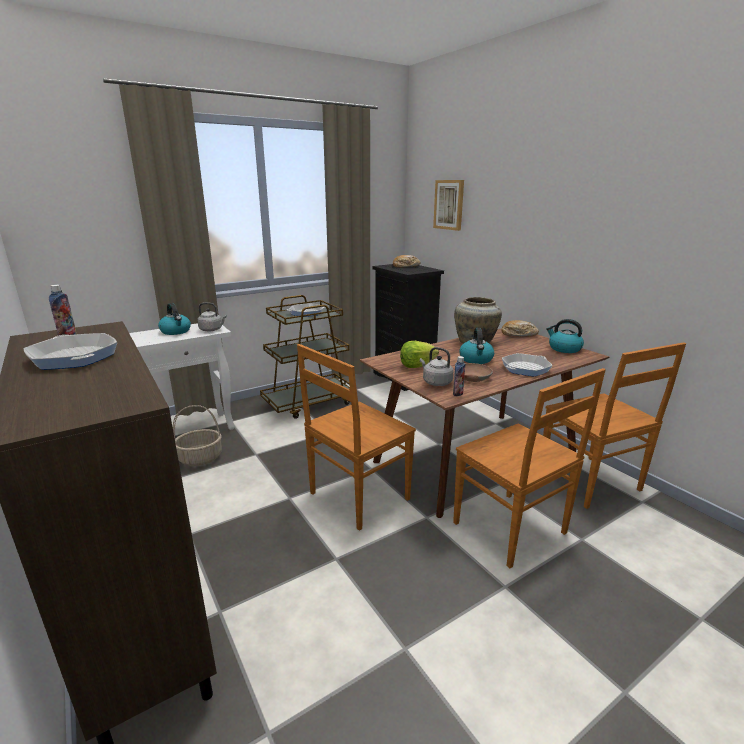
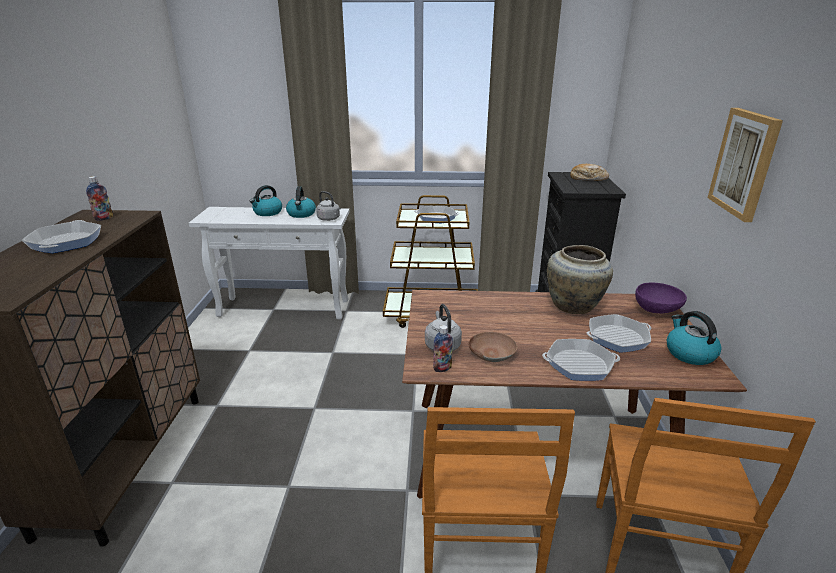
camera: 35 degrees right, 5 degrees up
(200, 458) = (289, 339): basket -> none
(357, 497) = (368, 435): brown chair -> none
(417, 365) = (456, 316): lettuce -> none
(449, 205) = (647, 105): picture -> picture (744, 163)
(476, 359) = (536, 330): kettle -> kettle (267, 212)
(518, 334) = (657, 310): bread -> purple bowl
(522, 351) = (617, 338): none -> frying pan

